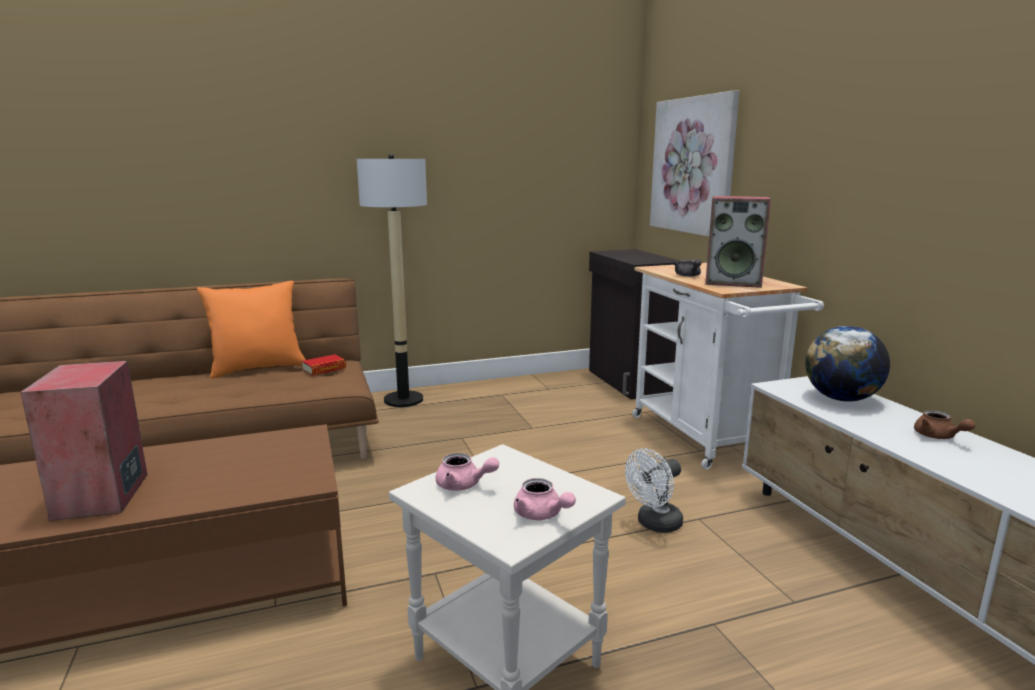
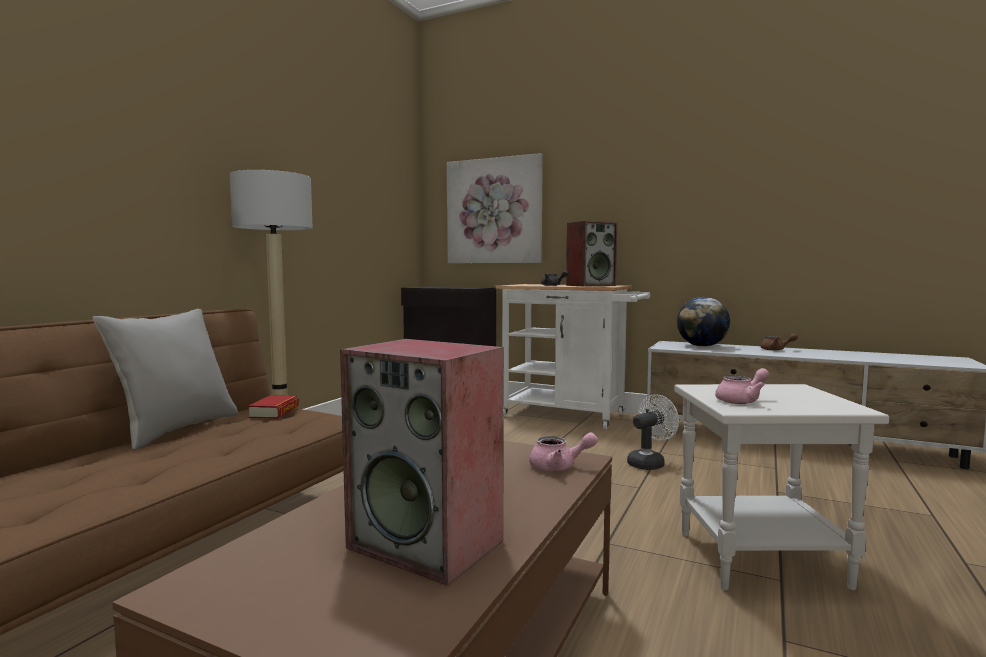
camera: 45 degrees left, 10 degrees down
(258, 368) = (176, 430): orange pillow -> grey pillow
(541, 515) = (817, 398): pink teapot -> pink teapot (559, 467)
(654, 524) = (649, 463): white fan -> white fan turned 135 degrees counterclockwise

